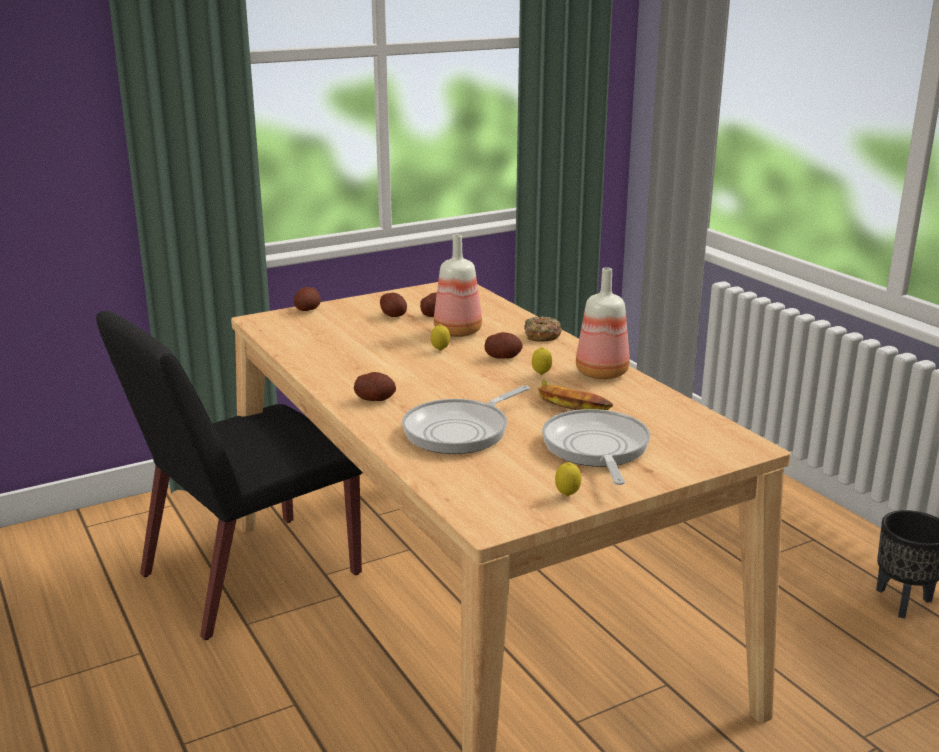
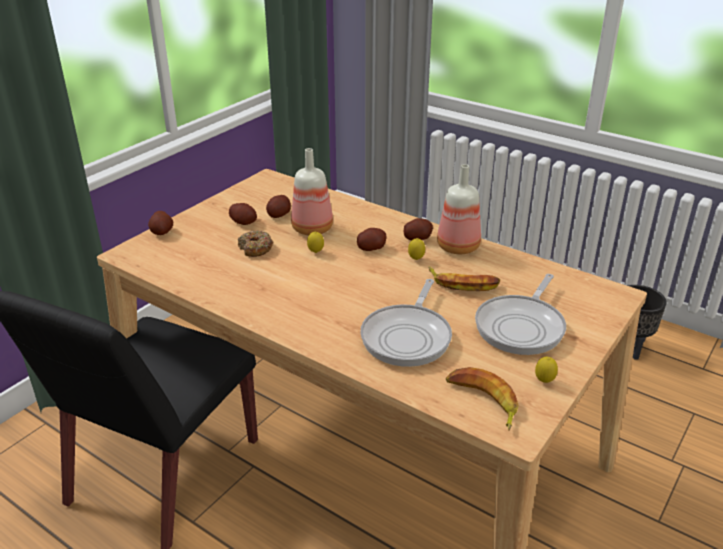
camera: 25 degrees left, 10 degrees up
(375, 399) = (309, 320): potato -> potato (417, 238)
(481, 495) = (482, 401): none -> banana
(541, 336) = (381, 218): donut -> donut (255, 249)
(596, 449) = (522, 326): frying pan -> frying pan turned 120 degrees counterclockwise

